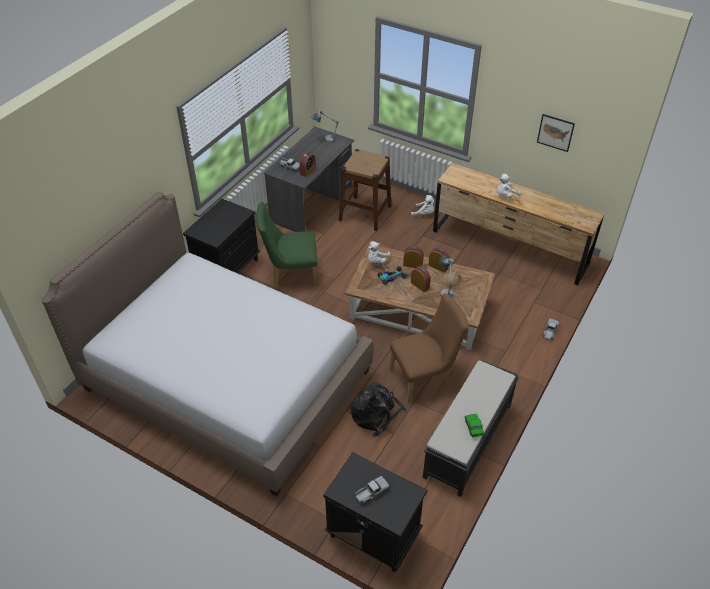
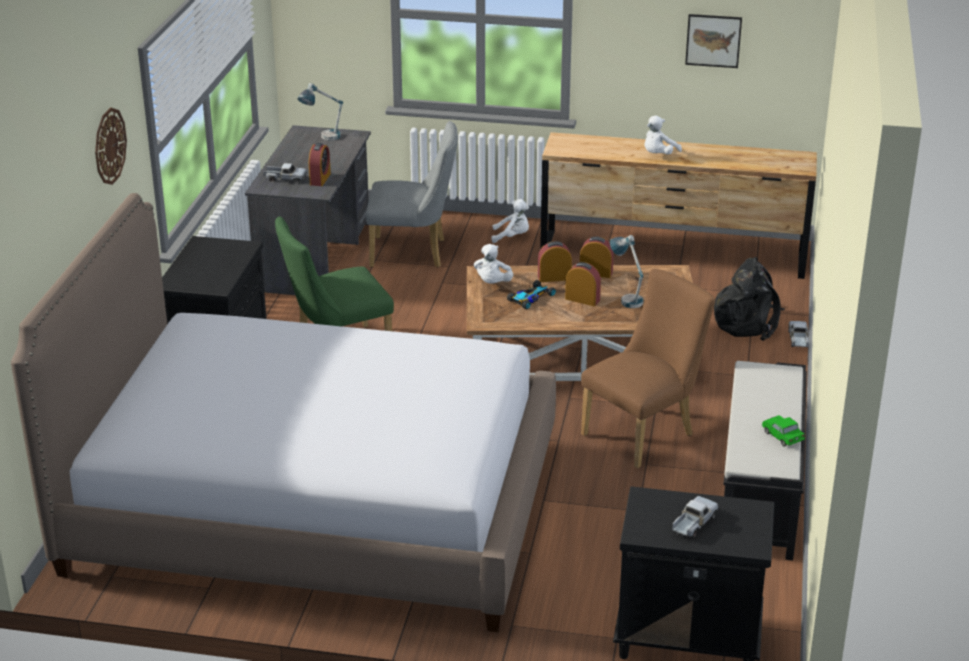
camera: 20 degrees left, 15 degrees down
(145, 166) = (109, 146): none -> wall clock
(365, 213) = (414, 253): brown stool -> grey chair
(376, 414) = (595, 494): black backpack -> black backpack (748, 322)

